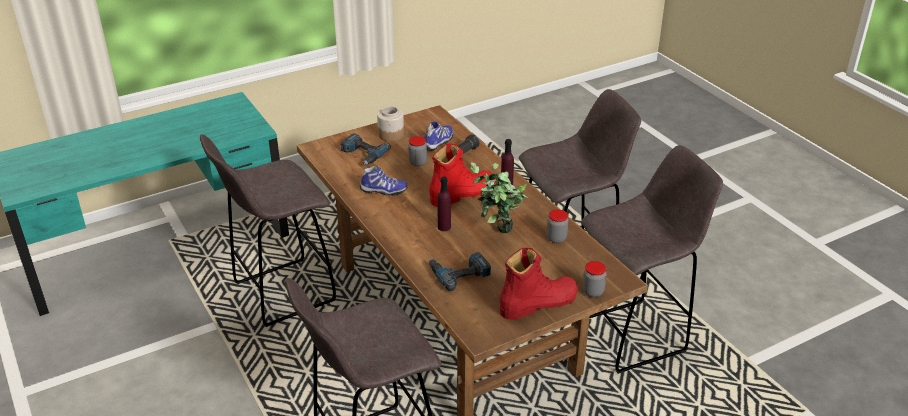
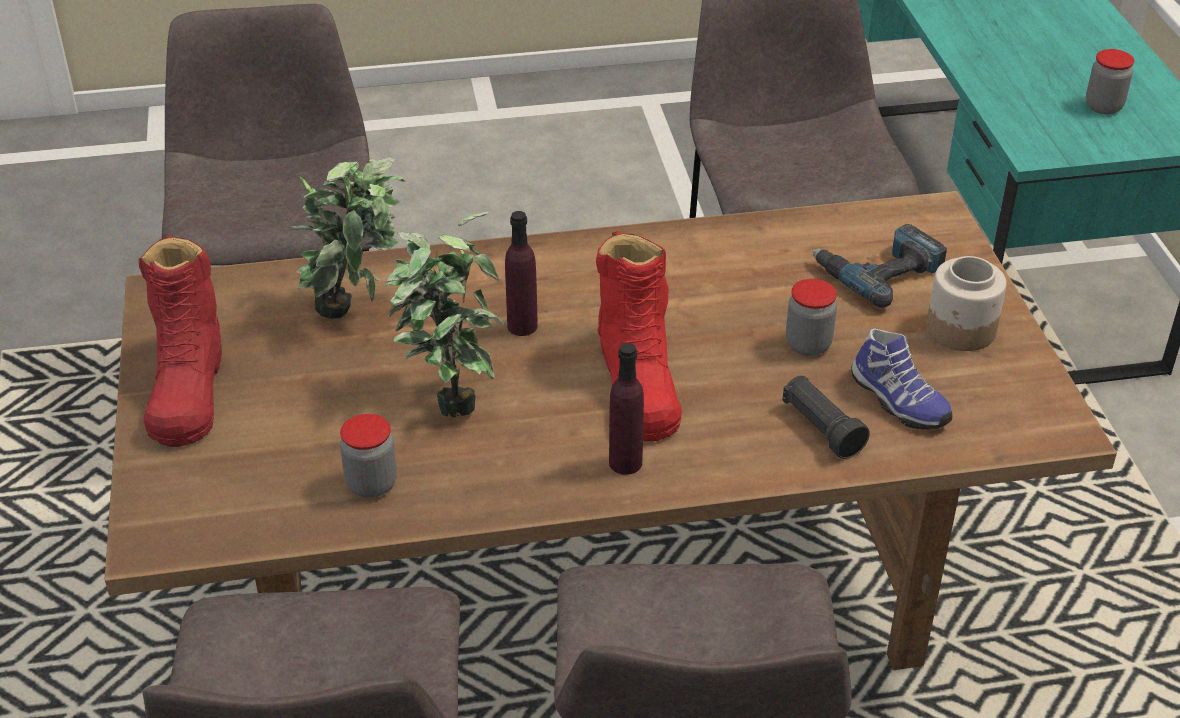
camera: 110 degrees right, 5 degrees up
(383, 191) = (708, 272): shoe -> none
(459, 273) = (357, 310): power drill -> potted plant
(593, 292) = (155, 478): jar -> jar (1103, 106)

